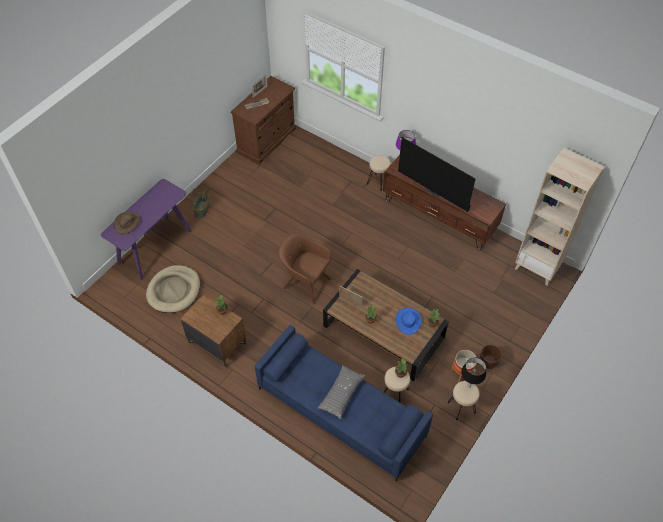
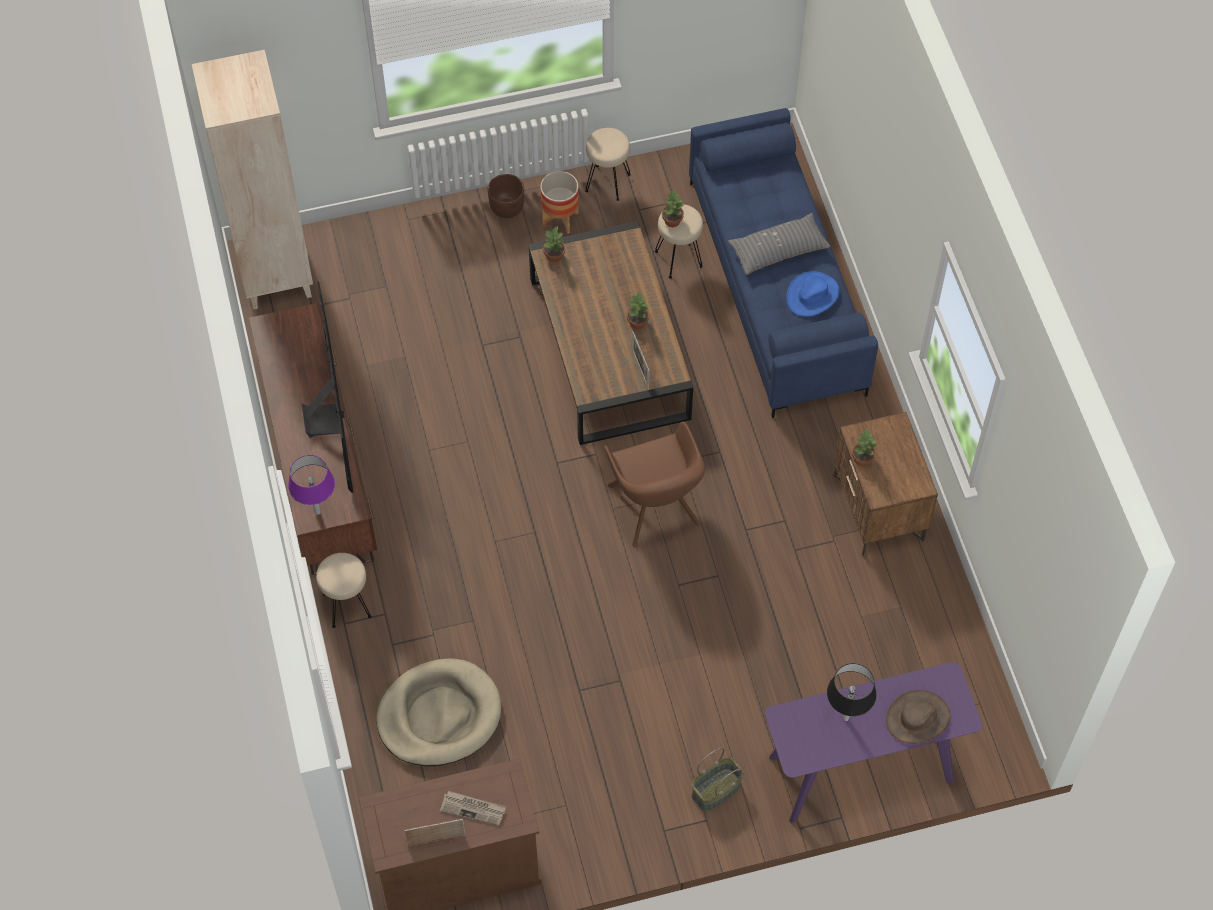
camera: 140 degrees left, 5 degrees up
(174, 290) = (885, 652): beige dog bed -> beige dog bed (439, 715)
(408, 321) = (585, 283): blue hat -> blue hat (812, 295)
(469, 386) = (598, 146): black table lamp -> black table lamp (846, 718)

